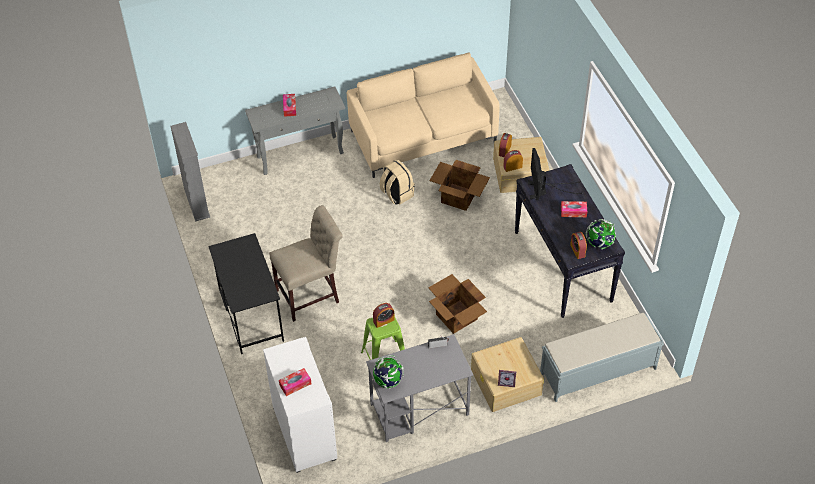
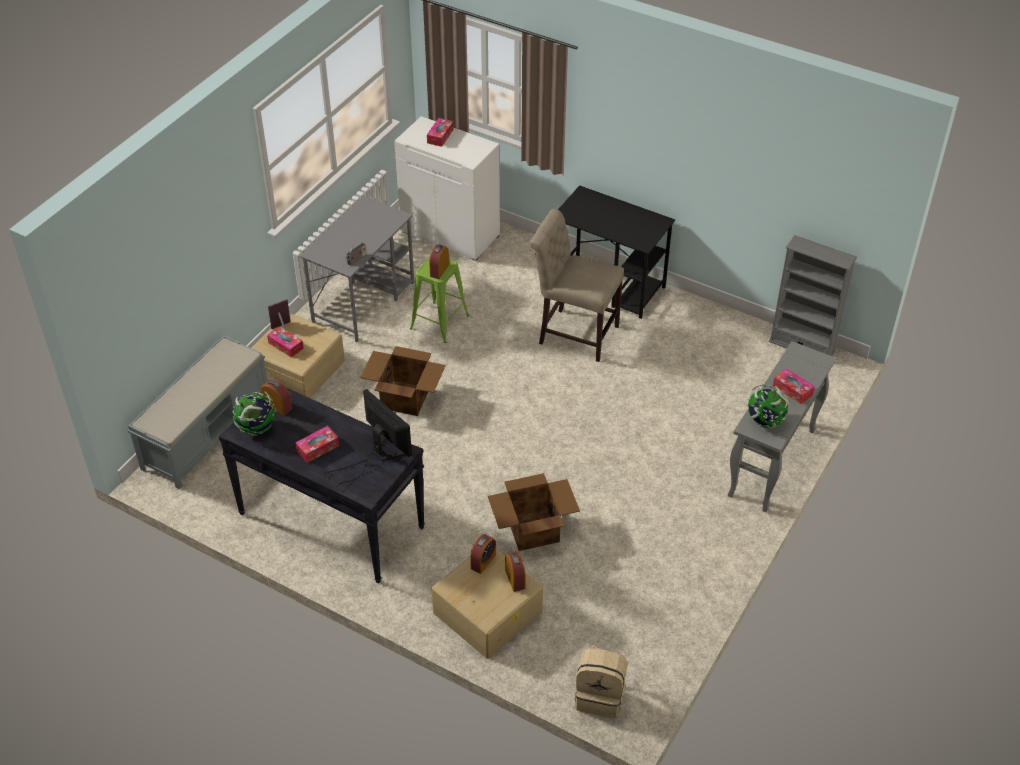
camera: 140 degrees right, 5 degrees down
(311, 295) = (574, 333): beige chair -> beige chair turned 90 degrees clockwise
(388, 381) = (375, 211): globe -> globe (764, 421)
(396, 194) = (608, 487): beige backpack -> beige backpack (600, 696)
(423, 138) = (660, 581): beige sofa -> none
(515, 366) = (286, 345): none -> tissue box

